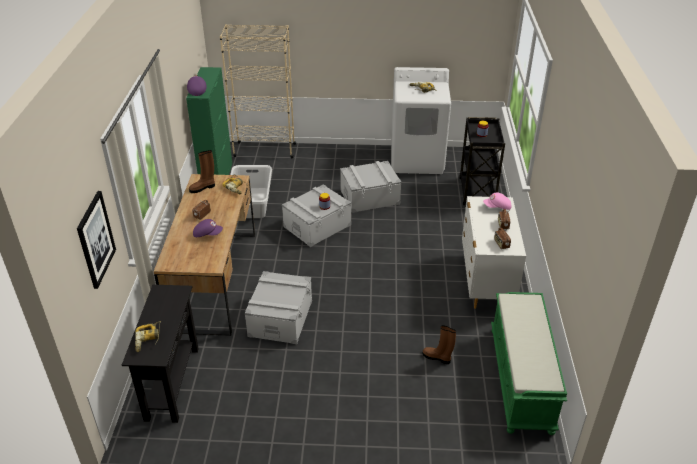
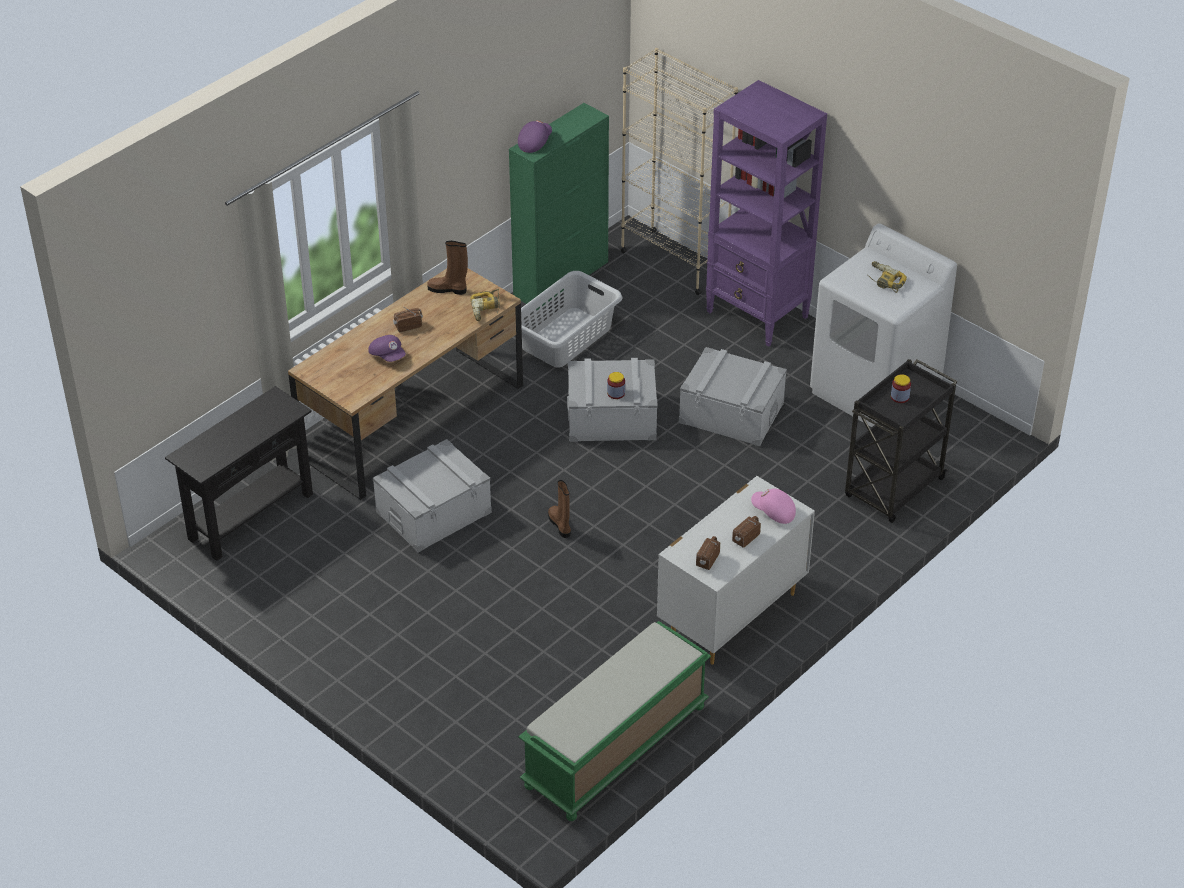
camera: 40 degrees right, 5 degrees up
(95, 239) = (192, 305): picture -> none
(148, 339) = (212, 445): power drill -> none
(329, 154) = (758, 315): none -> purple bookcase
(437, 357) = (552, 664): brown boot -> brown boot (560, 525)

